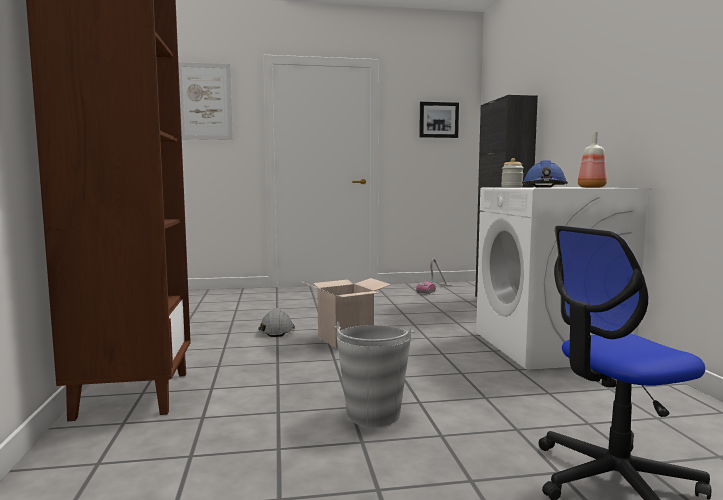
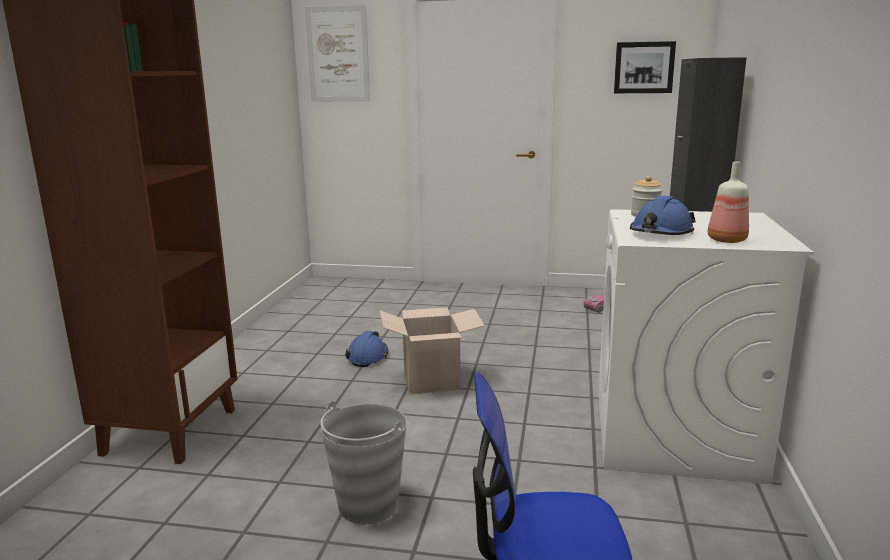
camera: 20 degrees right, 10 degrees up
(276, 331) = (367, 357): grey hard hat -> blue hard hat

